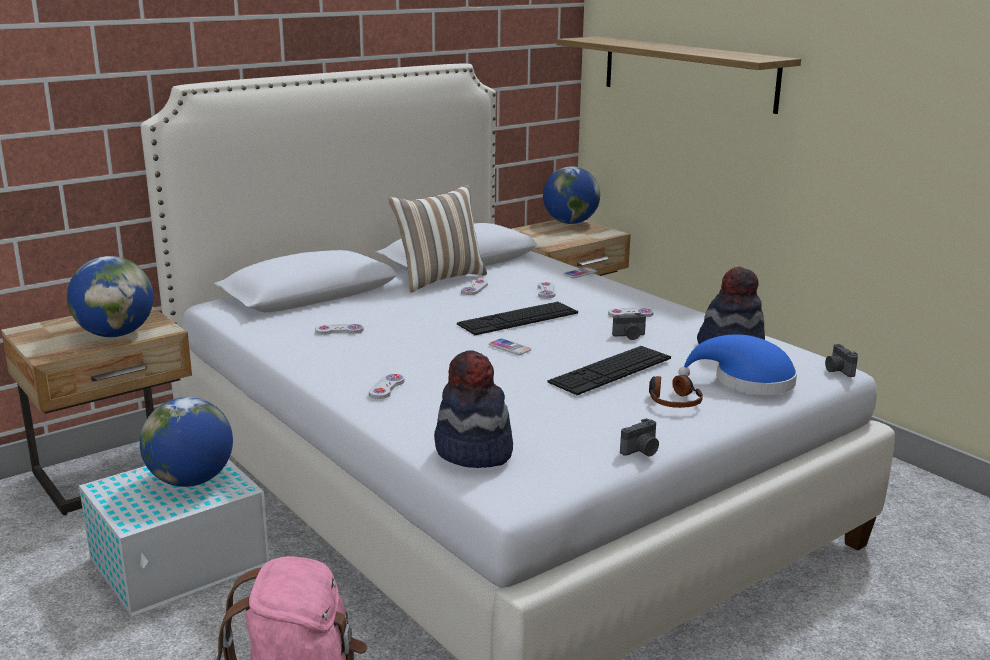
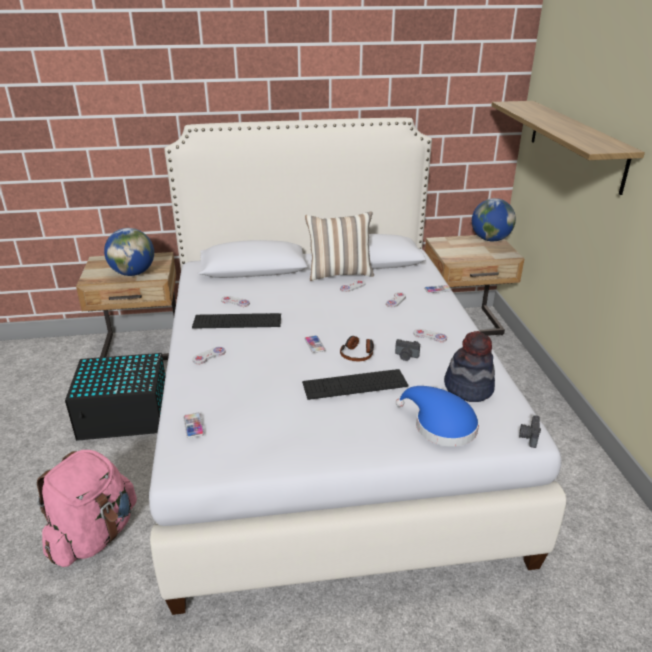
camera: 30 degrees right, 10 degrees up
(182, 561) = (126, 414): white storage box -> black storage box
(191, 480) = (129, 373): globe -> none
(473, 452) = (193, 426): hat -> phone
(518, 318) = (349, 320): keyboard -> keyboard (237, 321)
(641, 451) = (294, 463): camera -> none
(673, 401) = (367, 425): headphones -> headphones (357, 354)

